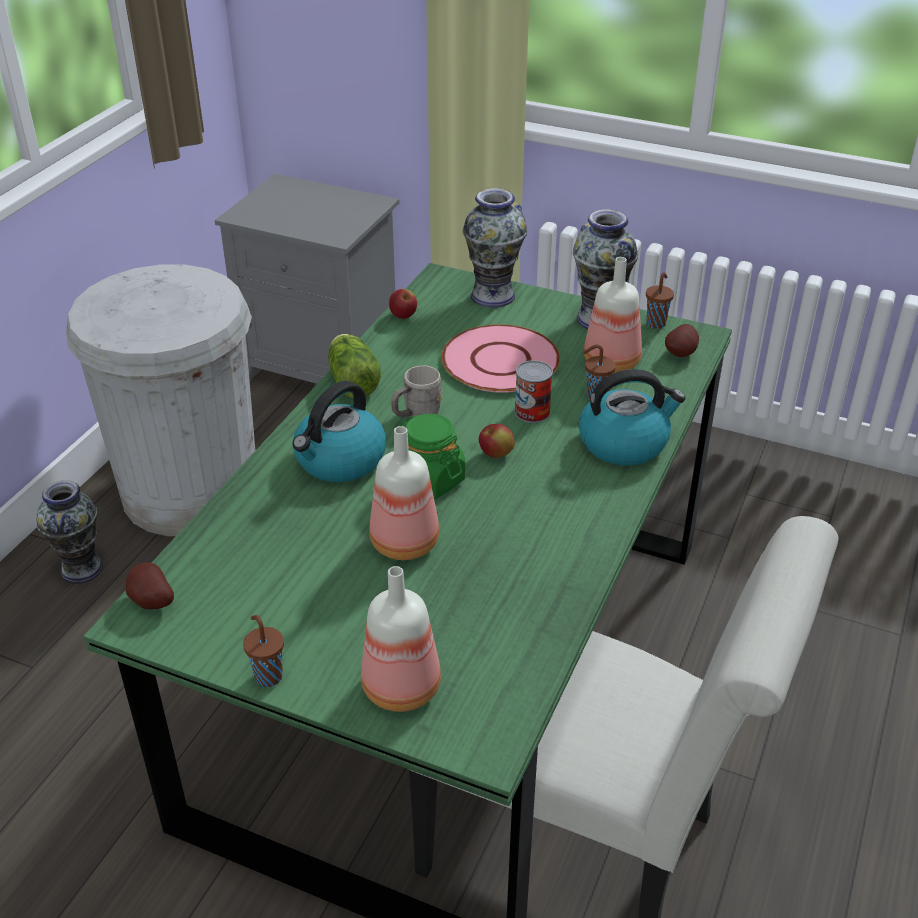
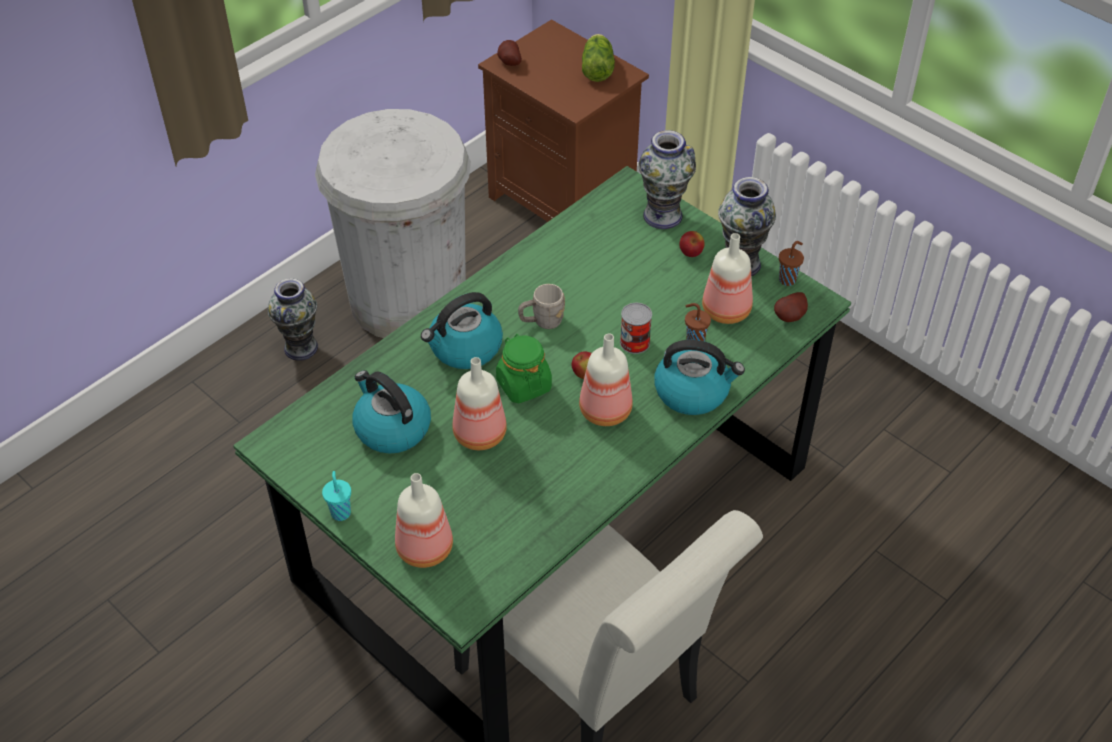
camera: 20 degrees right, 10 degrees up
(150, 602) = (285, 431): potato -> potato (509, 62)
(268, 675) = (340, 512): brown cup -> turquoise cup
(290, 564) = (391, 428): none -> kettle
(325, 368) = (565, 202): grey nightstand -> brown nightstand
(352, 380) = (508, 274): lettuce -> lettuce (597, 68)
(403, 316) = (577, 219): apple -> apple (691, 253)
(501, 361) = (635, 286): pink plate -> none
(540, 485) = (605, 412): none -> bottle

